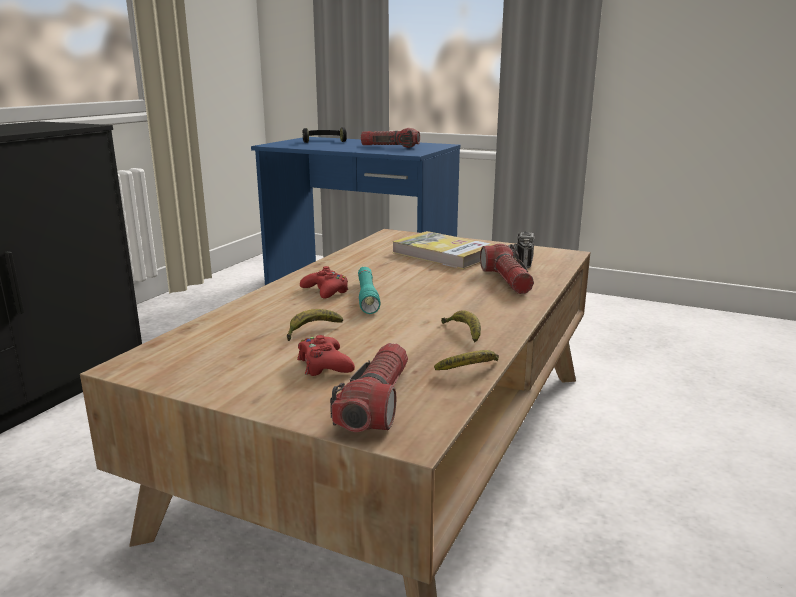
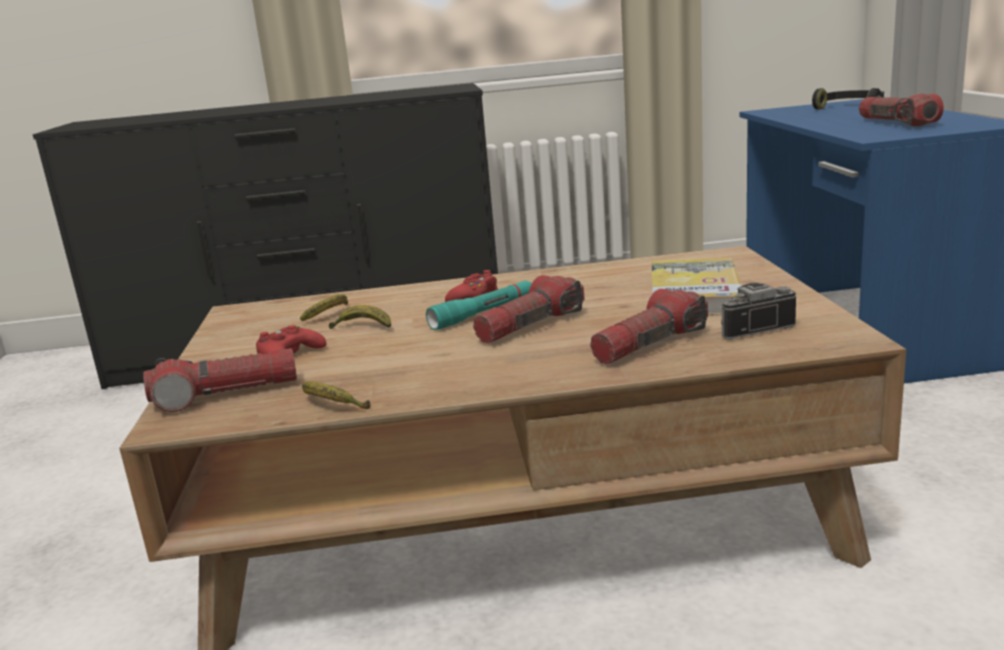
camera: 60 degrees right, 0 degrees up
(420, 292) = (530, 326): none -> flashlight
(464, 332) = (432, 375): banana -> banana (330, 315)

